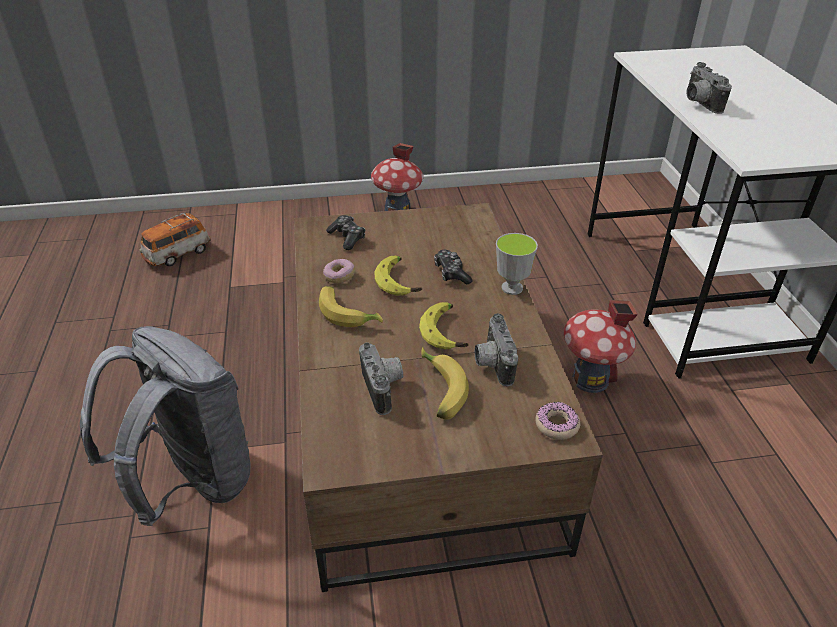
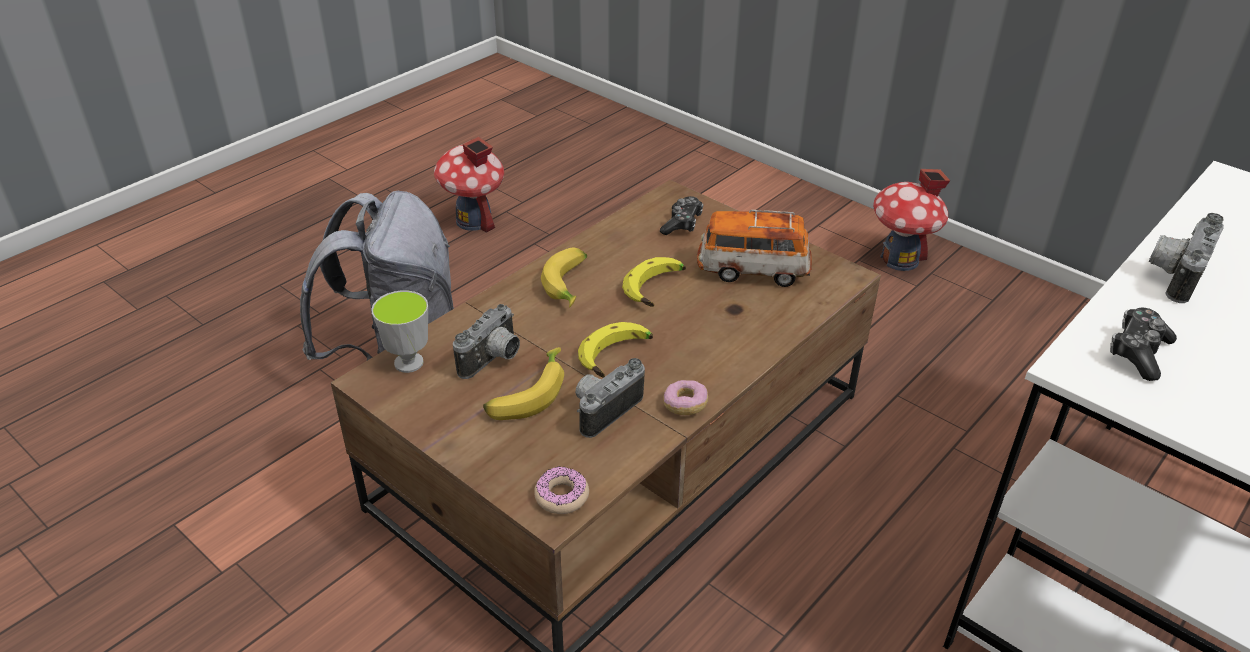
camera: 50 degrees right, 0 degrees up
(178, 254) = (638, 178): toy car -> toy car (752, 270)
(339, 277) = (616, 252): donut -> donut (685, 405)
(451, 273) = (714, 313): game controller -> game controller (1138, 352)
(512, 288) = (745, 365): cup -> cup (409, 363)
(590, 380) = (834, 561): toy house -> toy house (474, 220)

